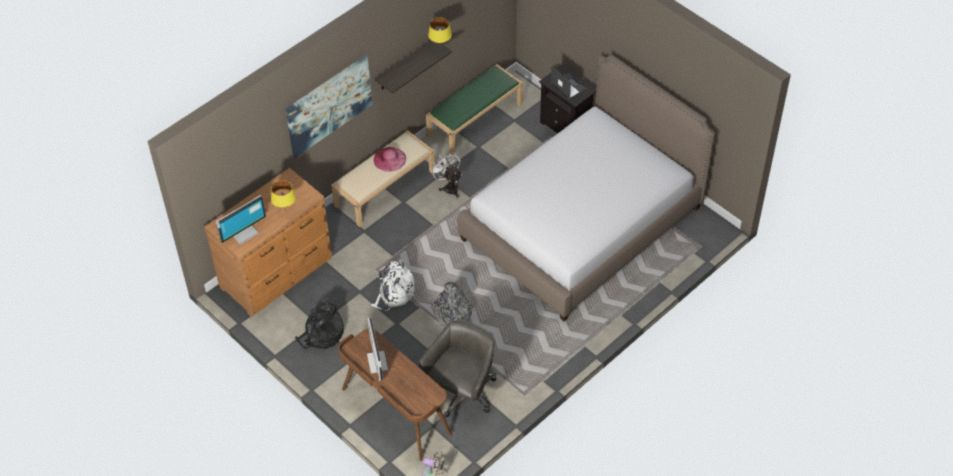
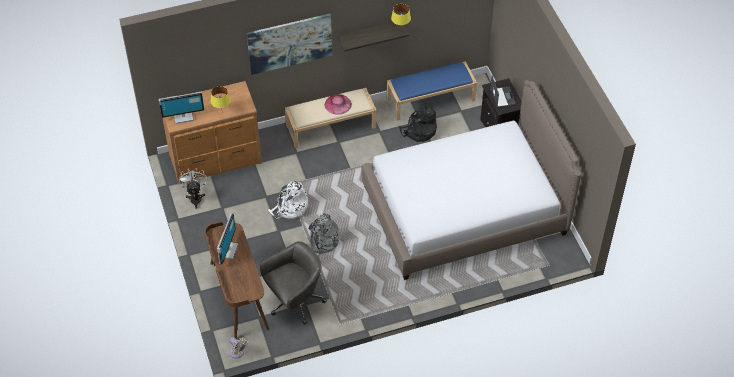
camera: 25 degrees right, 0 degrees up
(322, 335) = (220, 217): black backpack -> black backpack (419, 131)
(449, 187) = (379, 143): white fan -> white fan (195, 197)
(475, 119) = (431, 99): green bench -> blue bench

